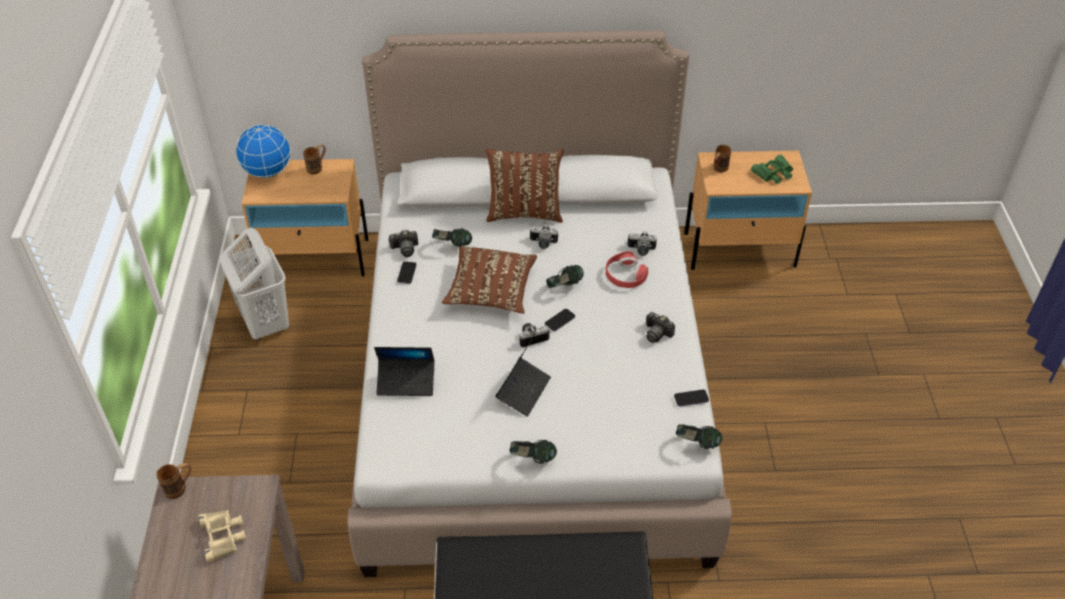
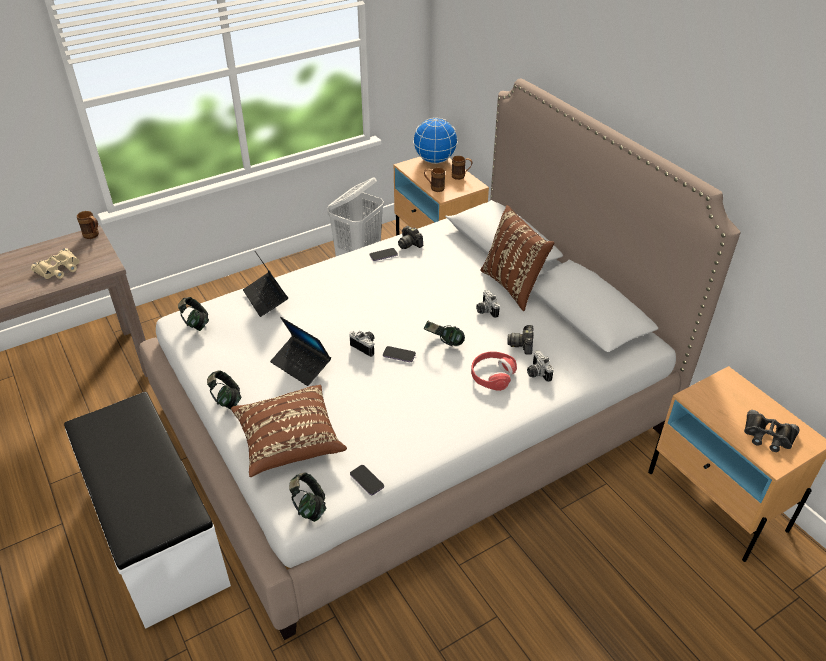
camera: 60 degrees right, 5 degrees down
(452, 246) = (434, 265): headphones -> headphones (196, 324)
(491, 291) = (401, 303): brown pillow -> brown pillow (289, 441)
(523, 390) = (301, 365): laptop -> laptop turned 45 degrees clockwise
(657, 333) = (435, 424): camera -> camera (522, 345)
(718, 169) = (720, 390): brown mug -> brown mug (434, 188)
(774, 173) = (768, 436): green binoculars -> black binoculars

